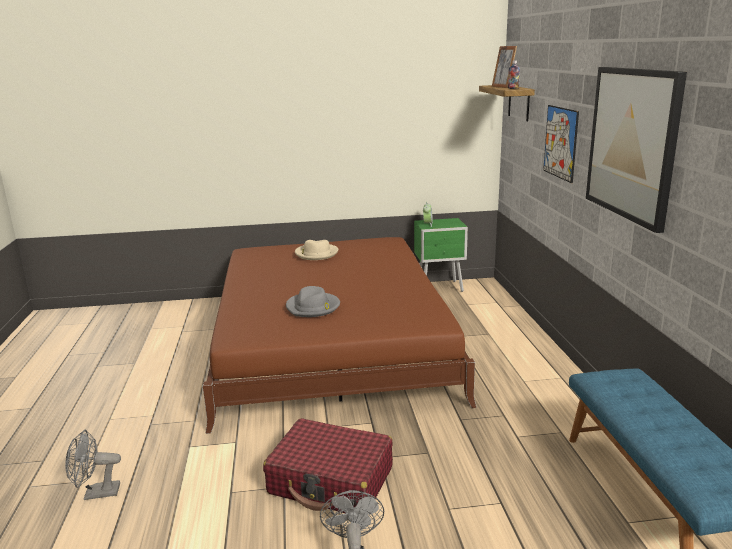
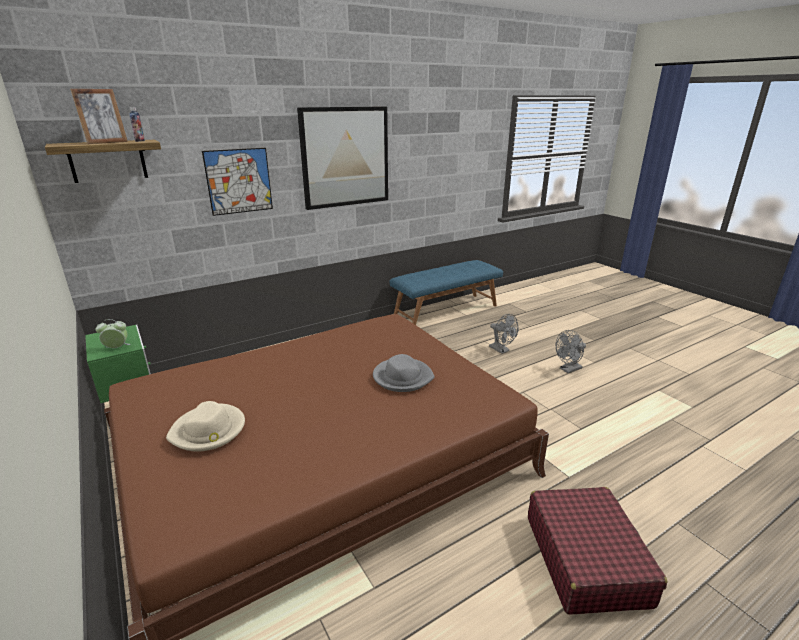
camera: 115 degrees left, 5 degrees up
(96, 493) = (670, 500): grey fan -> grey fan (501, 350)
(331, 481) = (525, 392): red suitcase -> red suitcase (585, 559)

